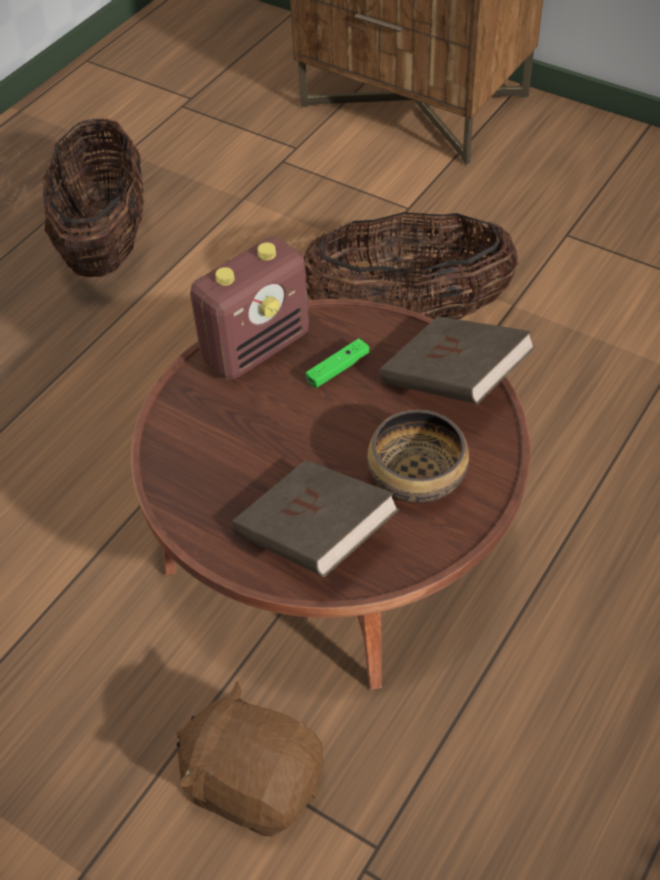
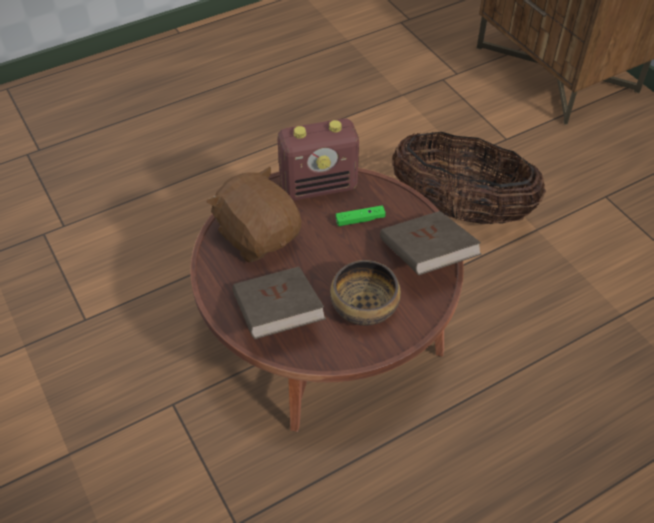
camera: 25 degrees right, 0 degrees up
(106, 243) = (302, 92): basket -> none
(254, 781) = (190, 450): brown plush toy -> brown plush toy (258, 235)

